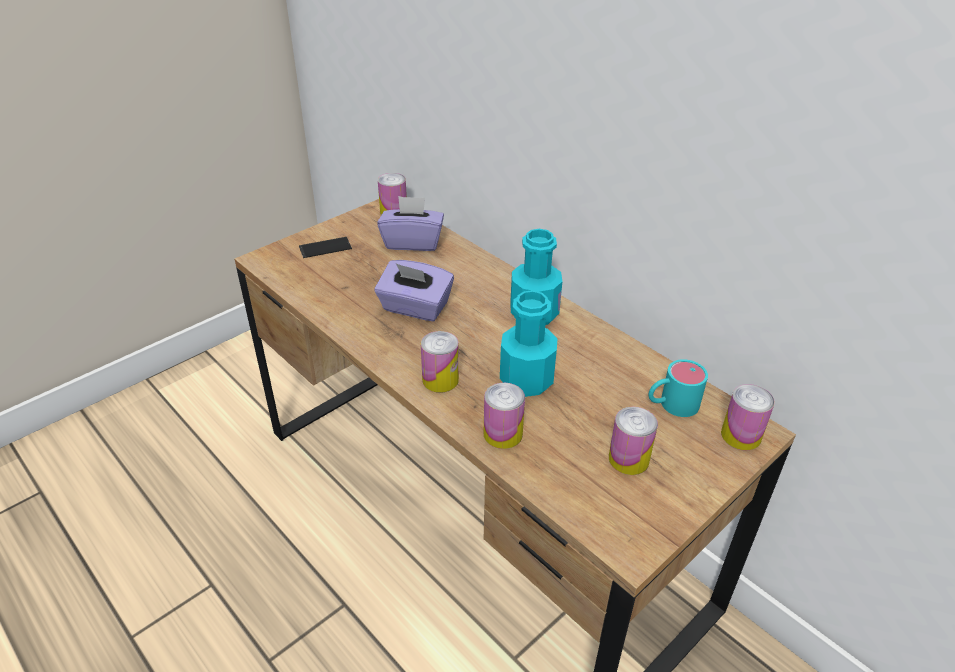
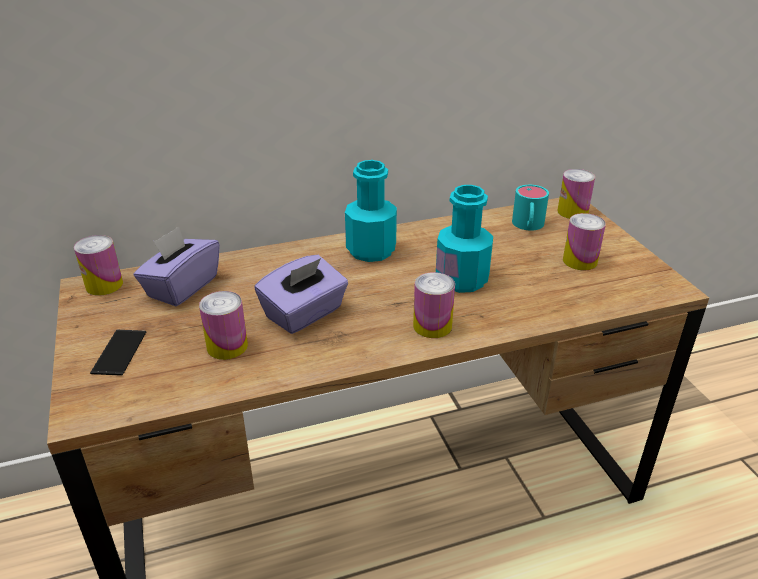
camera: 65 degrees left, 5 degrees down
(503, 434) = (526, 310): can -> can (227, 346)

